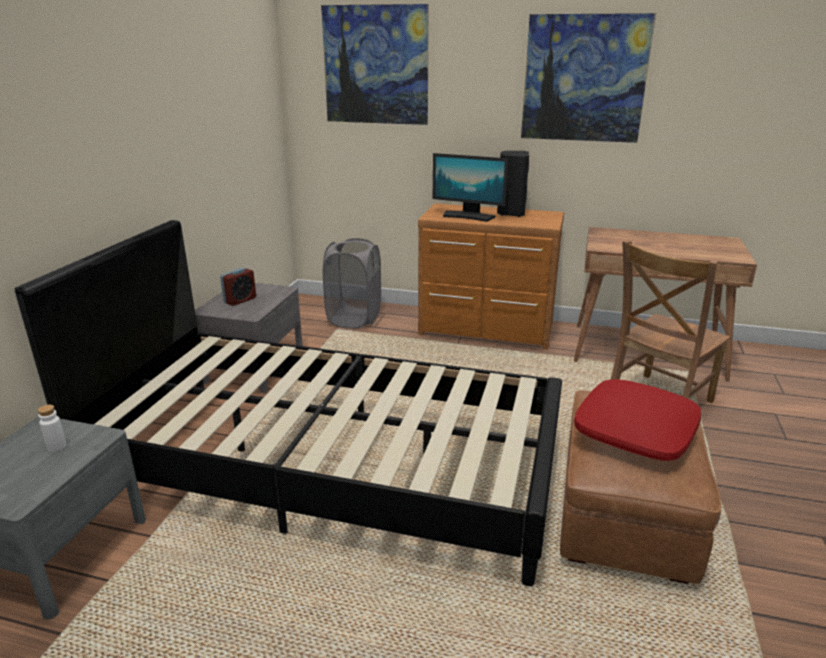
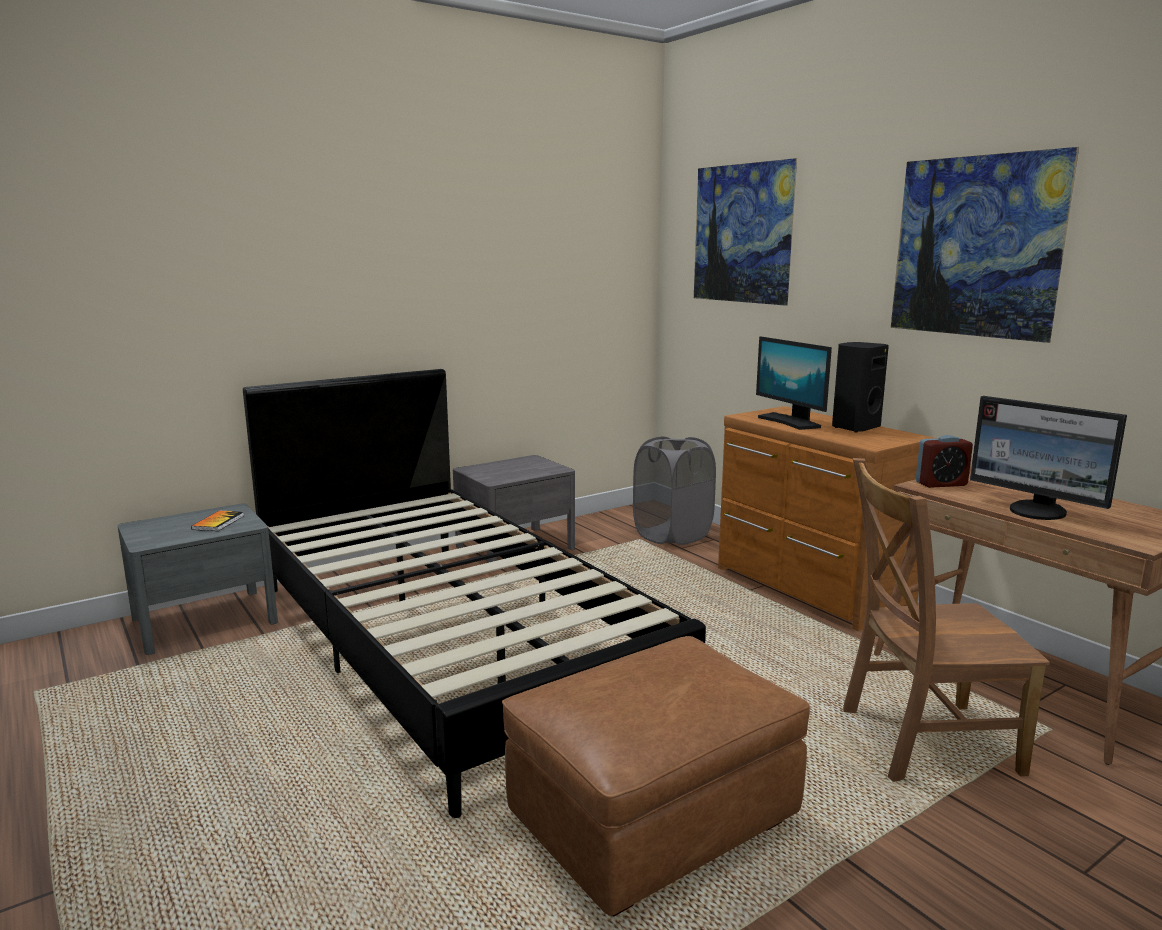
camera: 40 degrees right, 10 degrees down
(57, 446) = (218, 522): white bottle -> book
(240, 300) = (507, 468): alarm clock -> alarm clock (941, 484)
(634, 430) = (650, 682): red pillow -> none
(674, 251) = (1037, 512): none -> monitor

